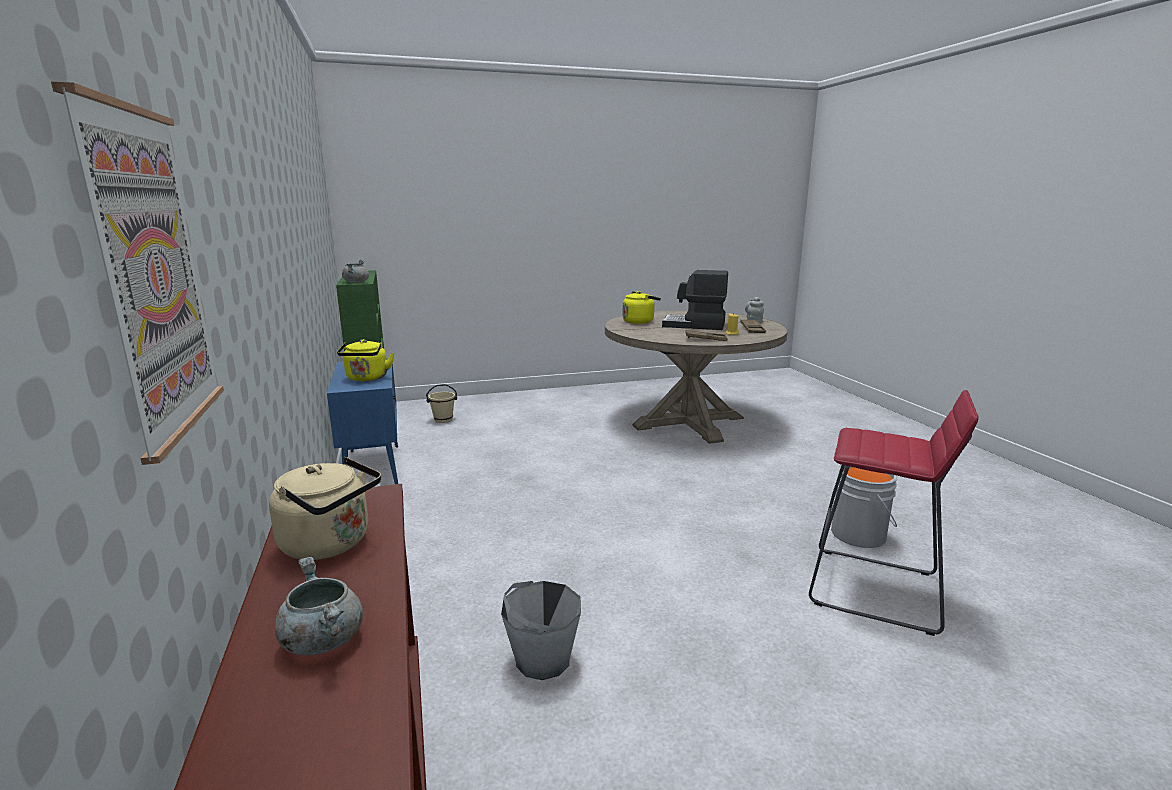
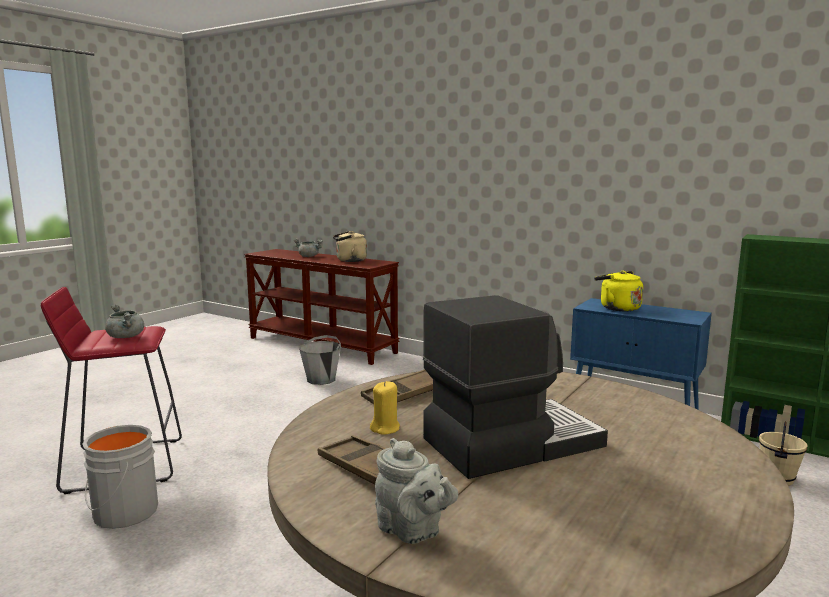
camera: 140 degrees right, 5 degrees down
(150, 275) = (338, 160): picture -> none
(356, 282) = (765, 237): grey cooking pot -> grey cooking pot (126, 337)
(639, 321) = (636, 422): yellow kettle -> none

